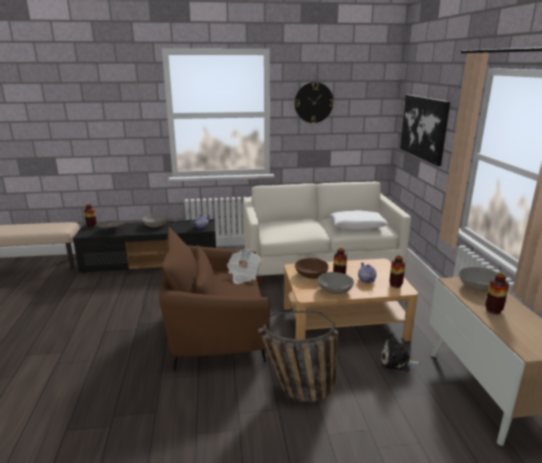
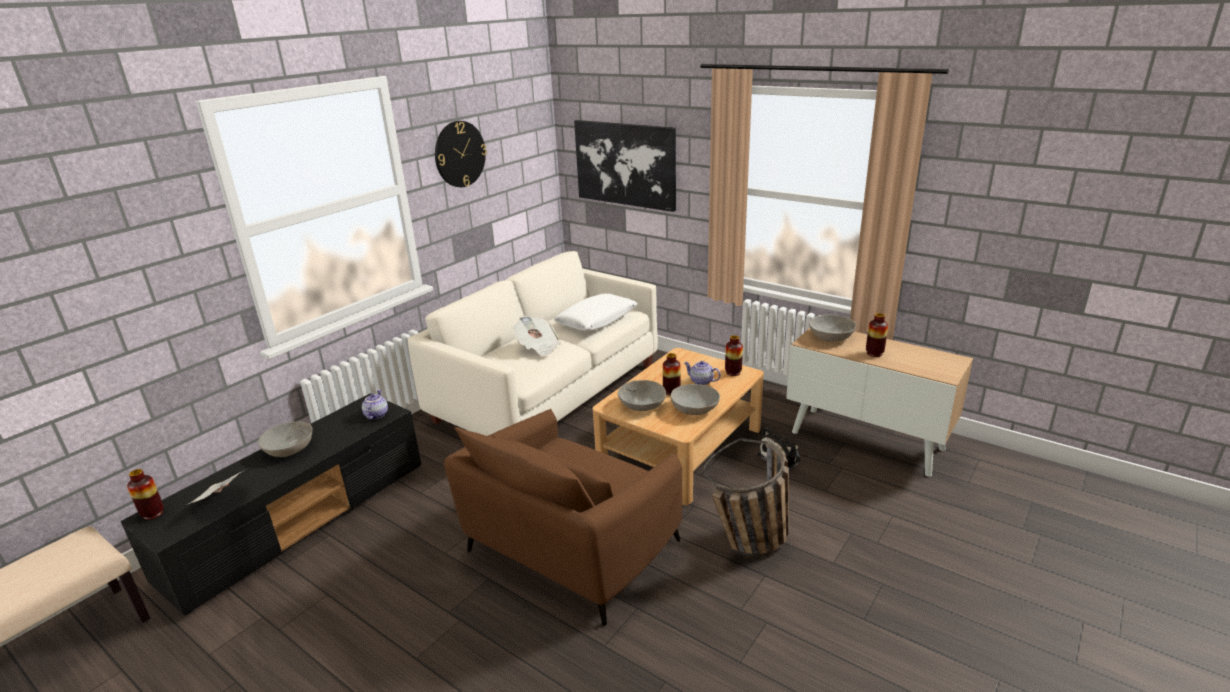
camera: 45 degrees left, 5 degrees up
(244, 275) = (570, 448): newspaper -> newspaper (538, 347)
(311, 274) = (641, 405): brown bowl -> grey bowl

